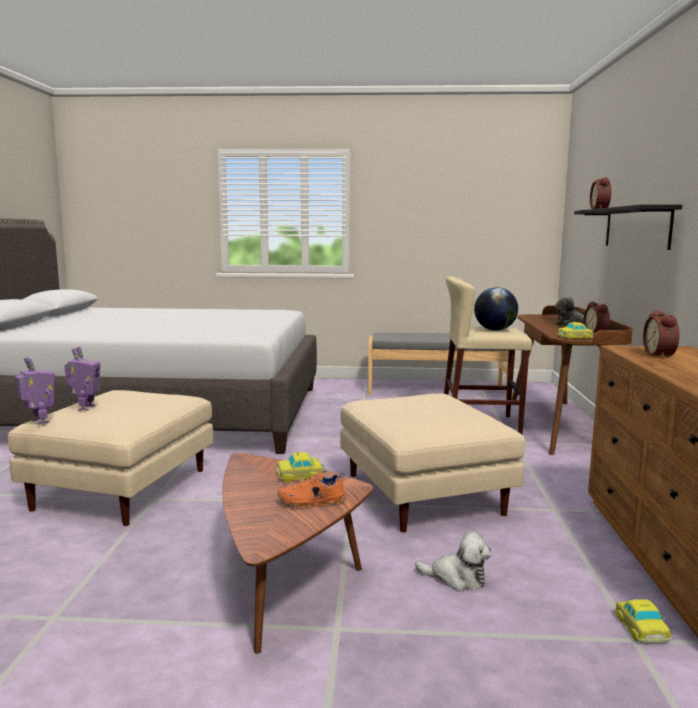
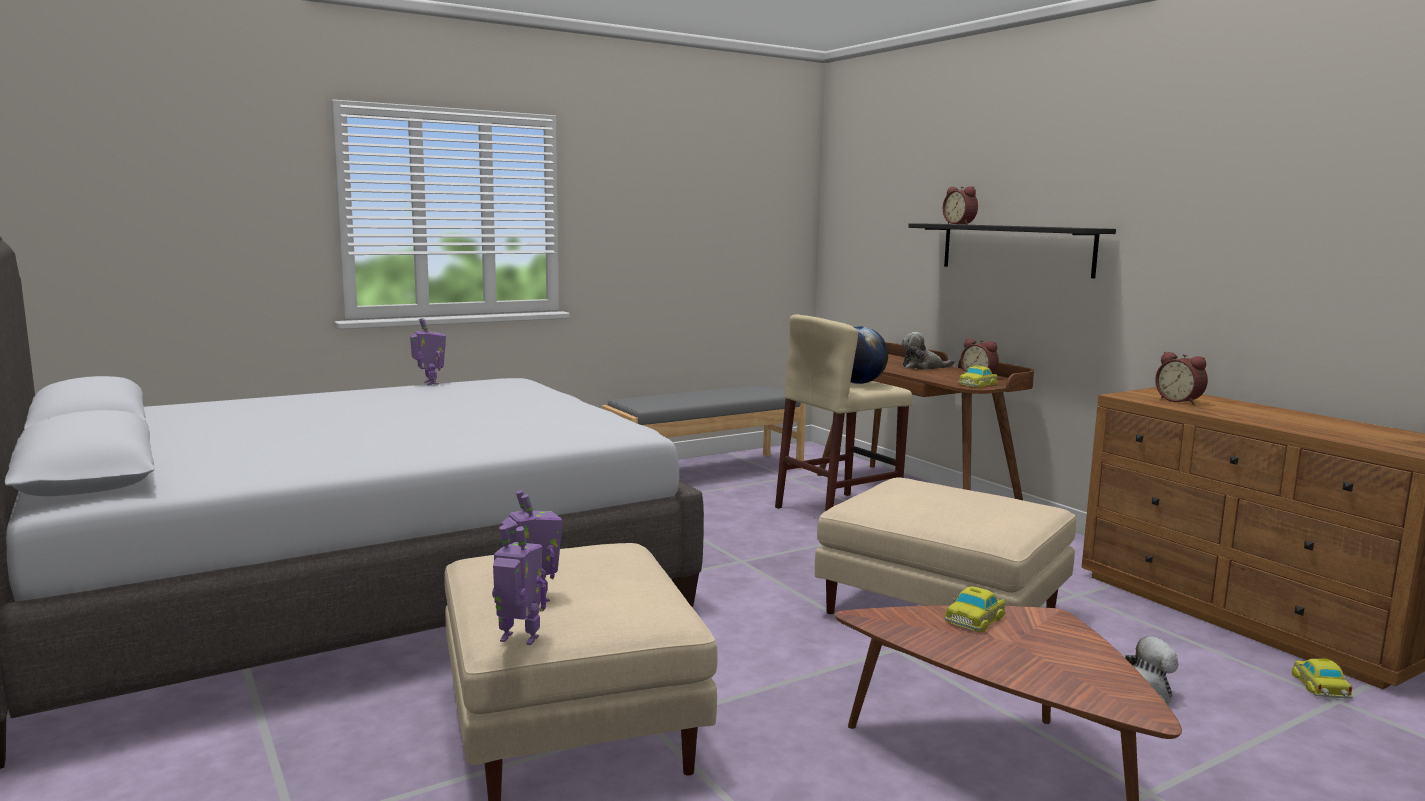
camera: 35 degrees left, 0 degrees up
(239, 308) = (429, 383): none -> toy robot
(312, 503) = (1064, 647): orange shoe -> none
(640, 627) = (1321, 687): toy car -> toy car turned 135 degrees counterclockwise

